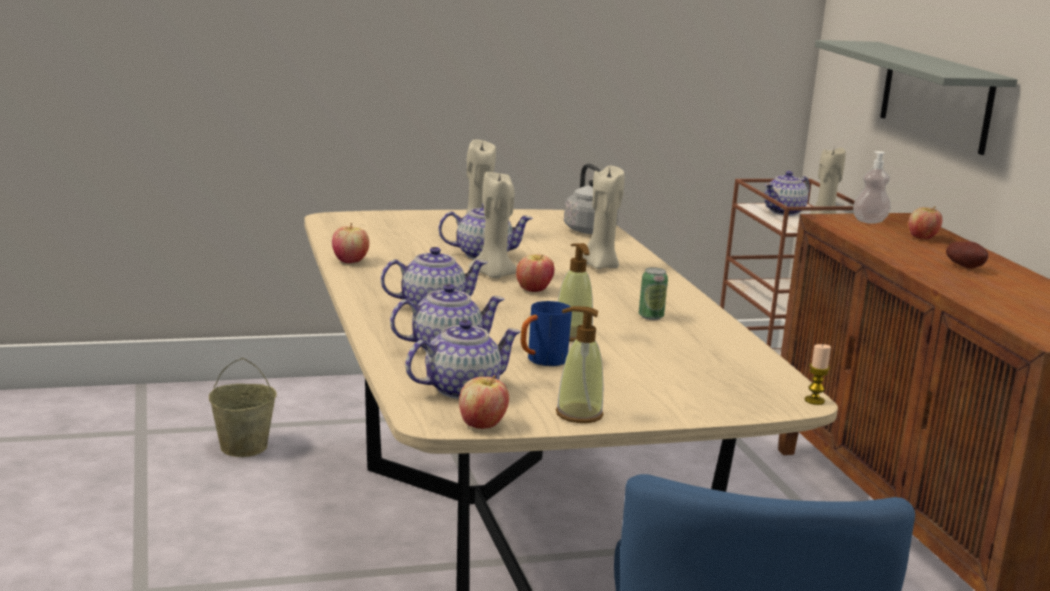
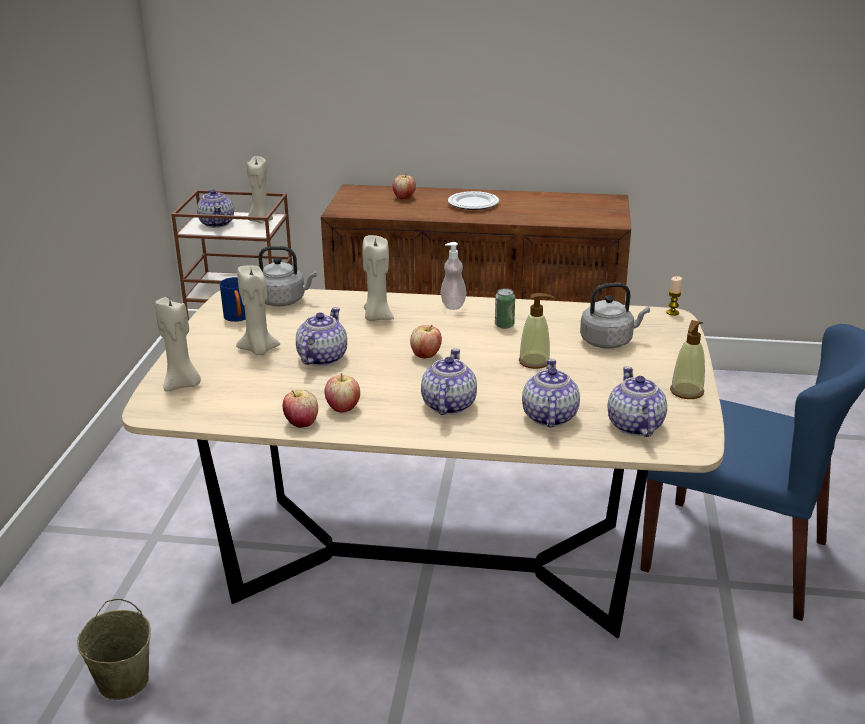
camera: 65 degrees left, 10 degrees up
(482, 425) = (702, 430): apple -> apple (343, 408)
(493, 275) = (378, 364): beige candle -> beige candle (182, 385)
(541, 361) = (585, 384): blue mug -> blue mug (238, 318)
(673, 368) = (609, 341): none -> grey kettle
(869, 221) = (356, 201): soap dispenser -> soap dispenser (453, 305)
(936, 97) = (338, 95): grey shelf -> none
(966, 267) = (474, 204): potato -> plate

